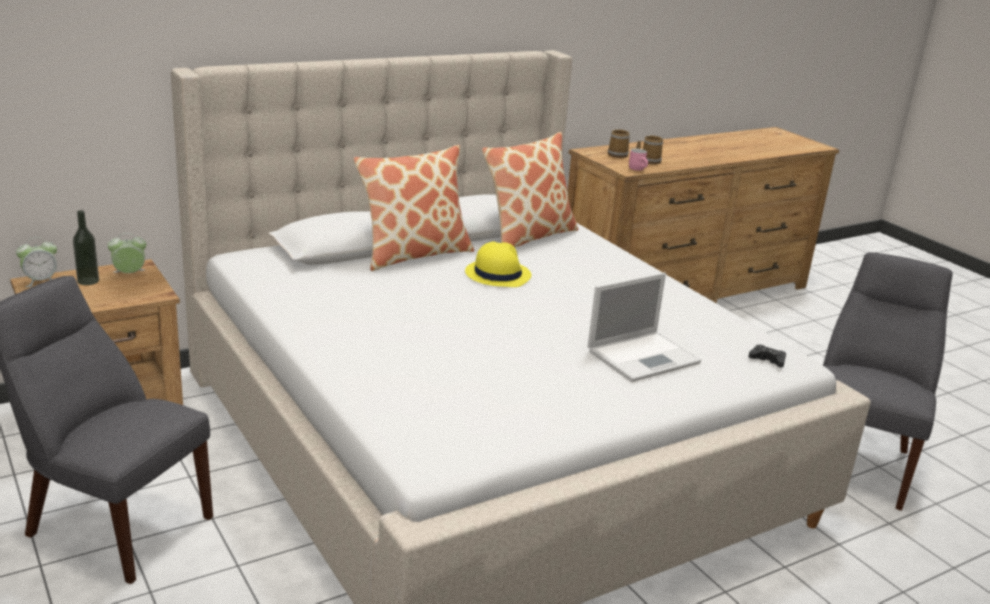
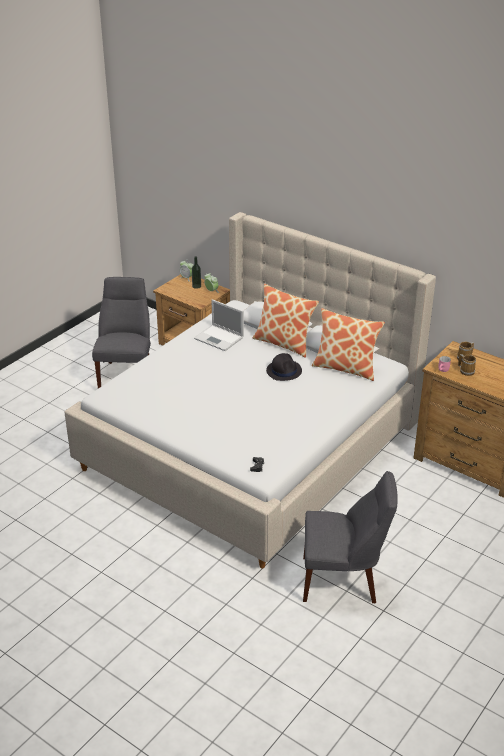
camera: 70 degrees right, 10 degrees up
(497, 274) = (284, 371): yellow hat -> black hat
(644, 356) = (229, 429): laptop -> laptop (219, 338)

